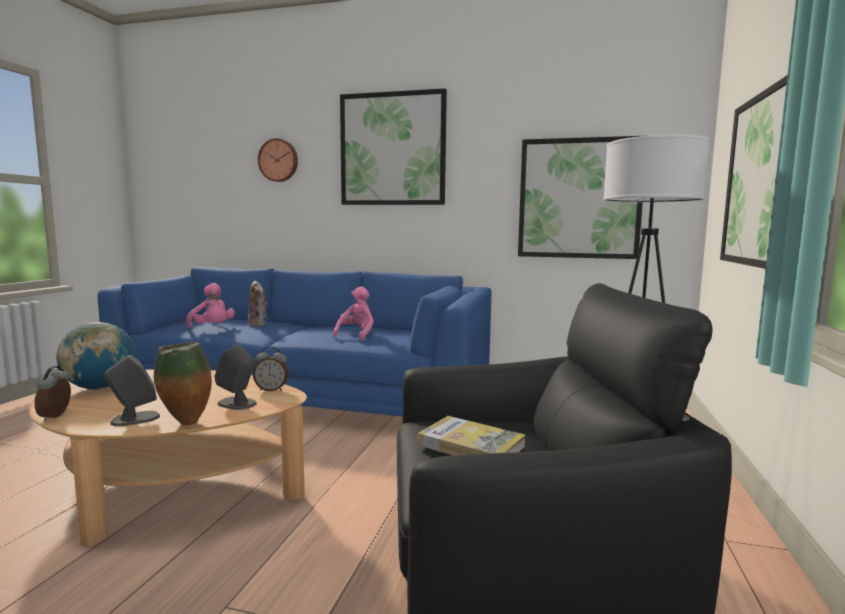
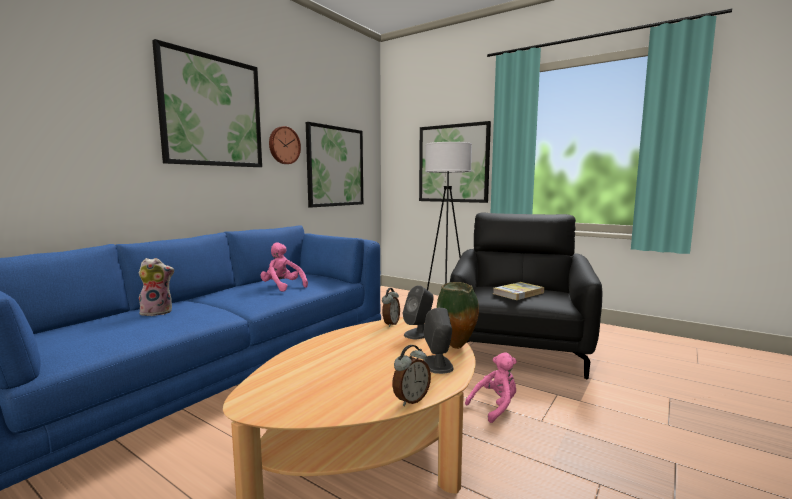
camera: 70 degrees left, 0 degrees up
(56, 416) = (410, 400): alarm clock -> alarm clock turned 60 degrees counterclockwise
(100, 388) = (316, 389): globe -> none
(212, 328) = (132, 330): pink plush toy -> pink plush toy (495, 407)
(279, 160) = (60, 98): wall clock -> wall clock (283, 145)

